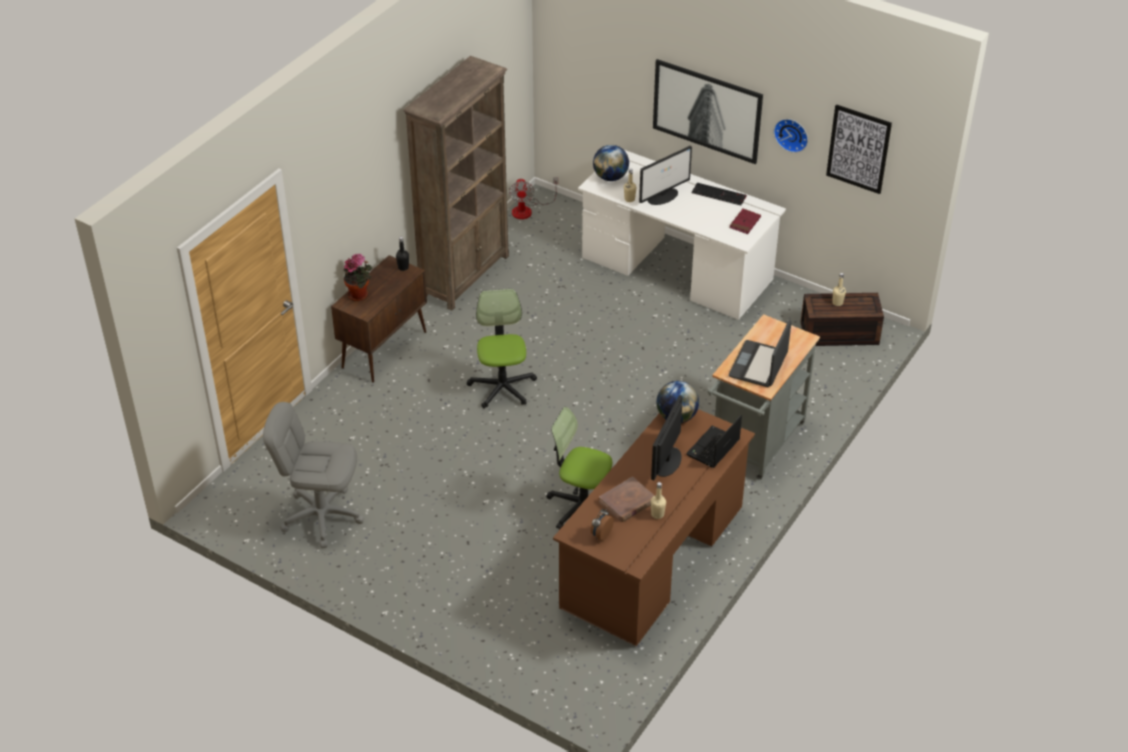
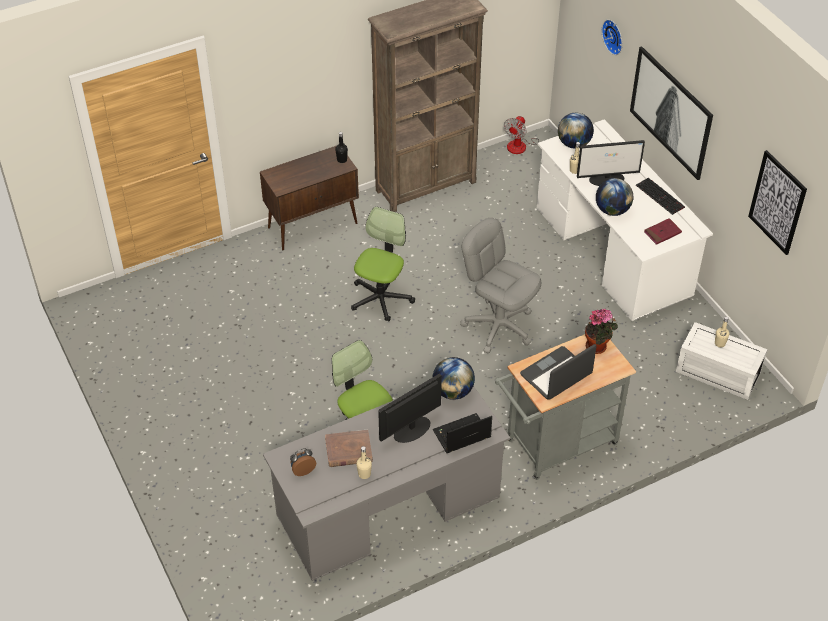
camera: 30 degrees right, 5 degrees up
(322, 516) = (158, 348): grey office chair -> grey office chair (498, 326)
(359, 295) = (289, 170): potted plant -> potted plant (598, 347)
(653, 557) = (389, 508): brown desk -> grey desk
(688, 220) = (612, 210): none -> globe
(792, 134) = (729, 164): wall clock -> wall clock (614, 36)
(838, 334) = (716, 373): brown storage box -> white storage box

